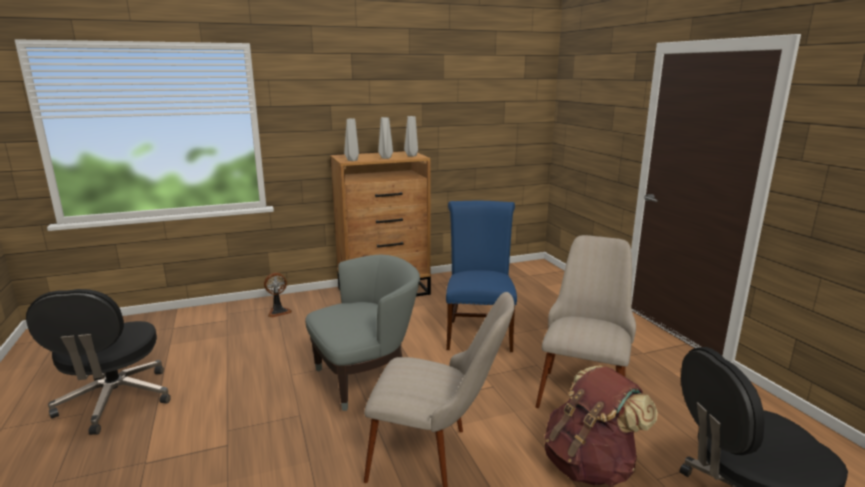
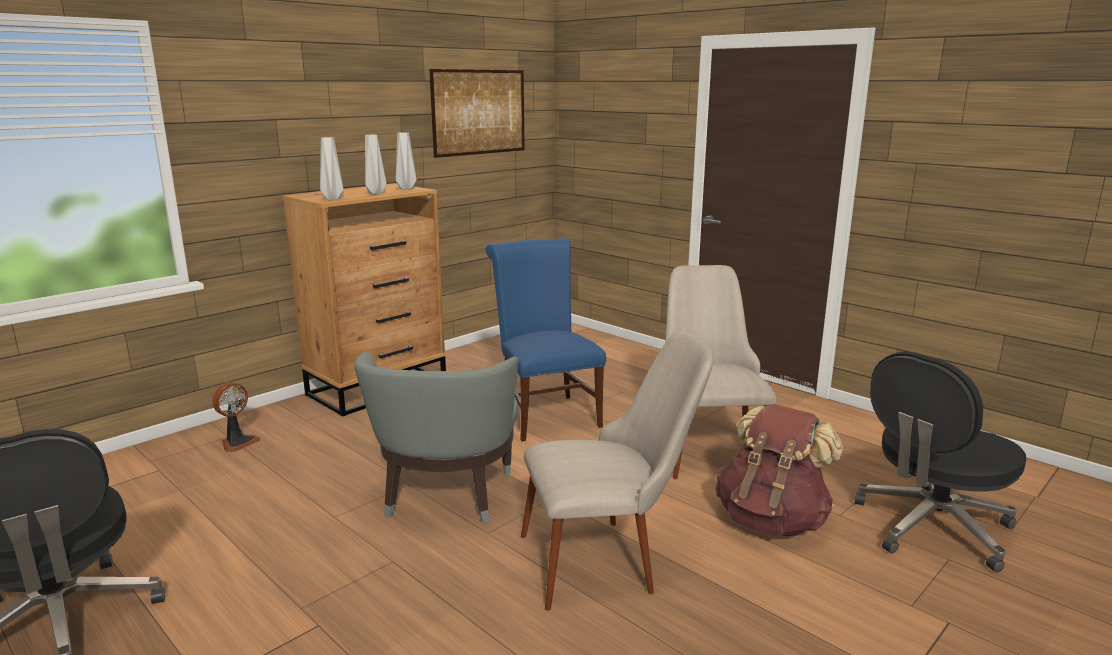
camera: 25 degrees left, 0 degrees up
(365, 378) = (446, 497): grey armchair -> grey armchair turned 150 degrees clockwise
(487, 101) = (479, 112): none -> picture

